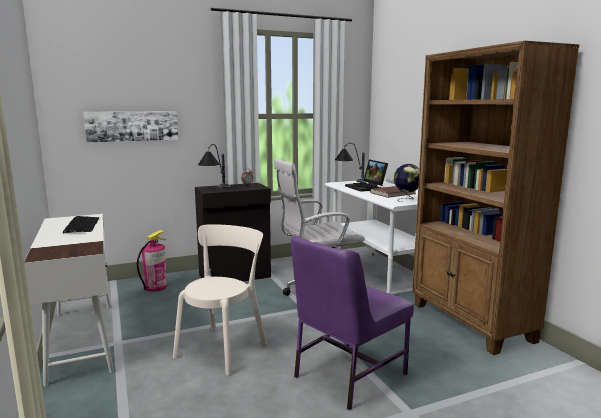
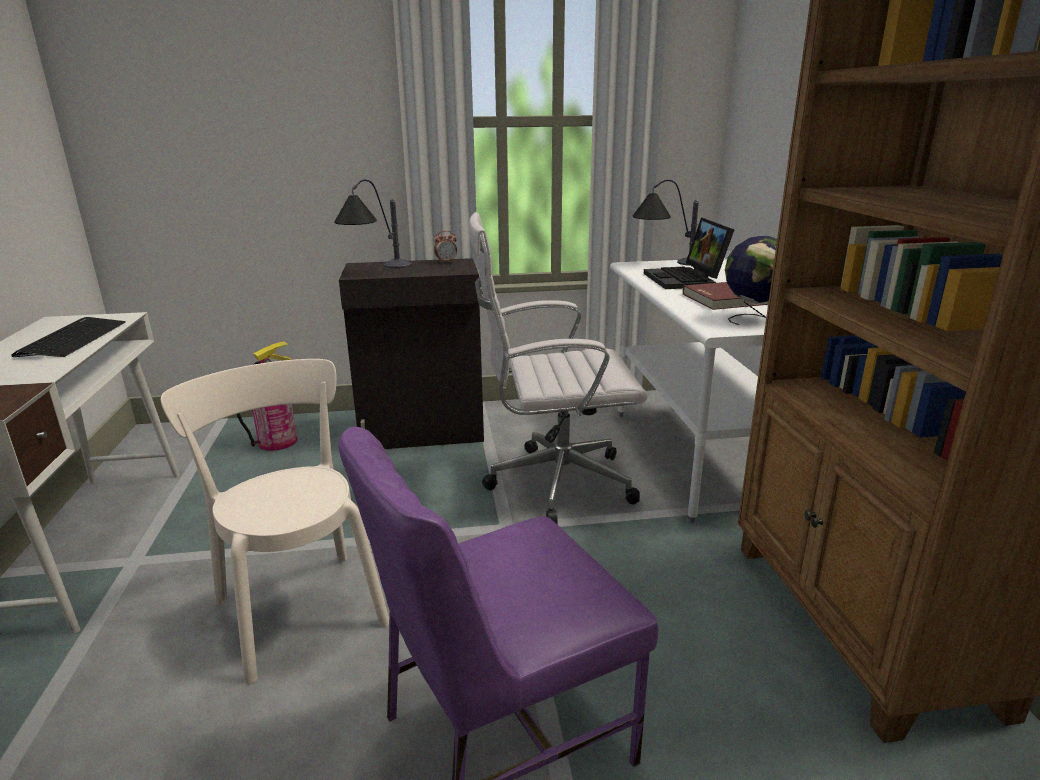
camera: 15 degrees right, 10 degrees up
(132, 126) = (230, 142): picture -> none
(223, 348) = (299, 607): beige chair -> beige chair turned 75 degrees counterclockwise

